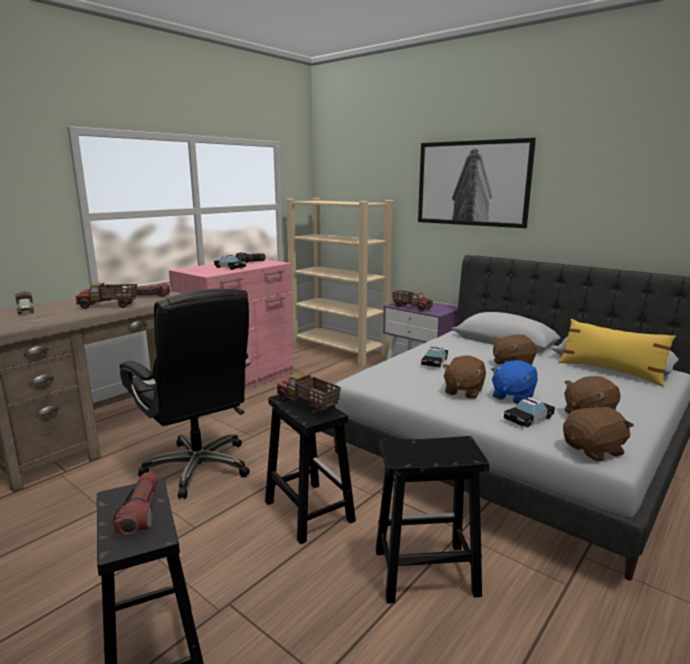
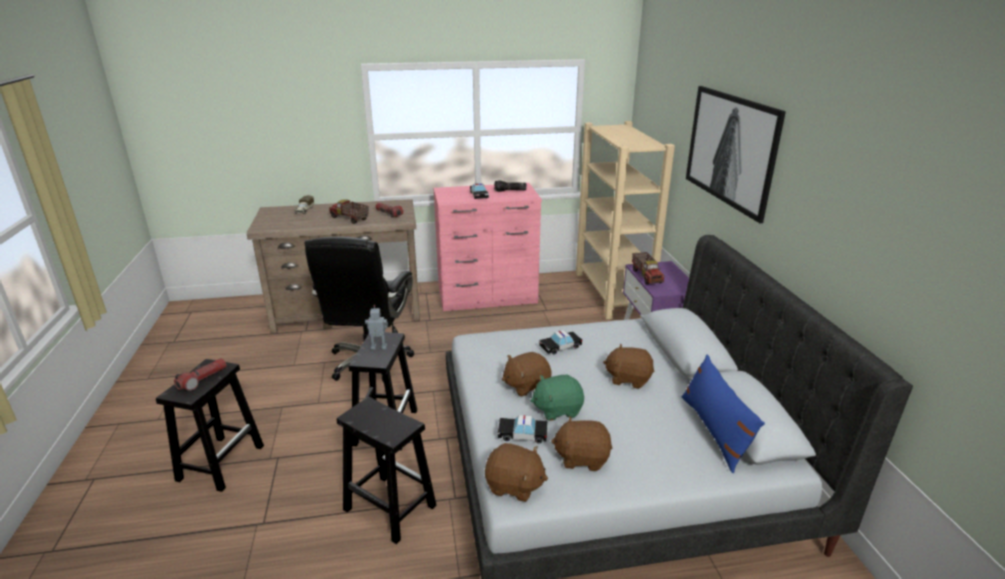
camera: 40 degrees right, 10 degrees up
(307, 405) = (378, 348): toy truck -> toy robot
(512, 396) = (557, 409): blue plush toy -> green plush toy
(610, 371) = (714, 431): yellow pillow -> blue pillow

